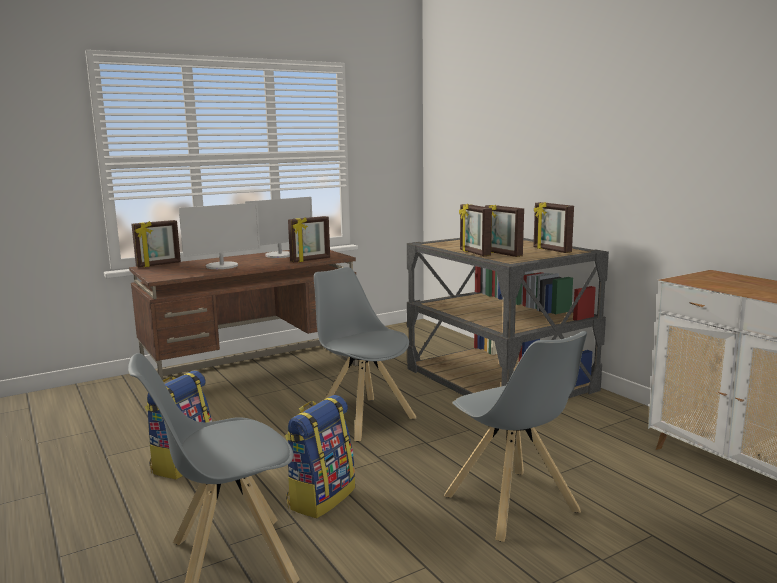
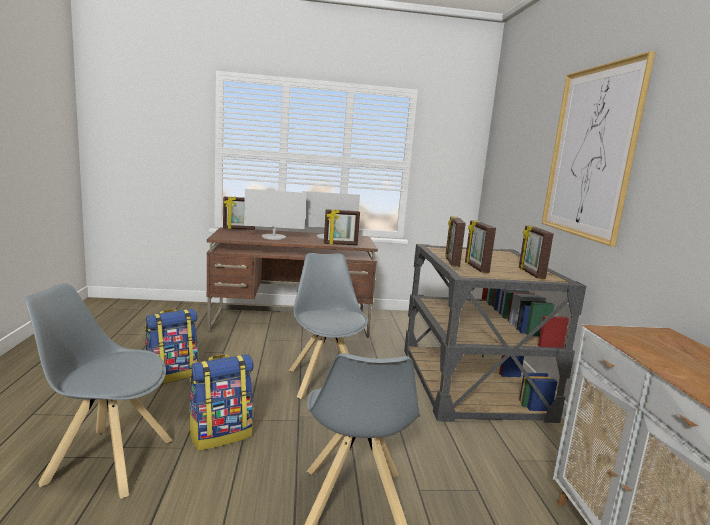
camera: 25 degrees right, 0 degrees up
(584, 122) = (590, 152): none -> picture

